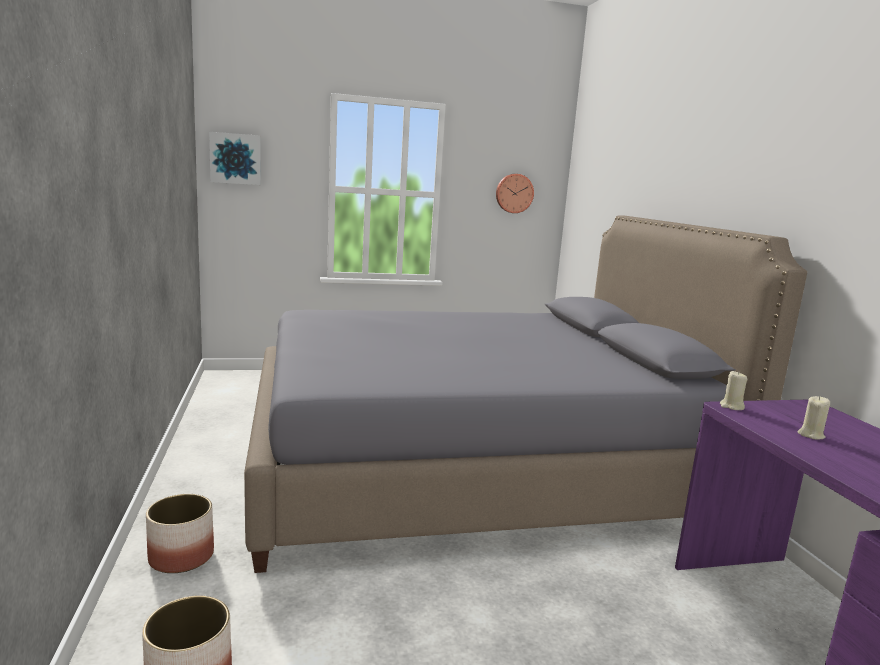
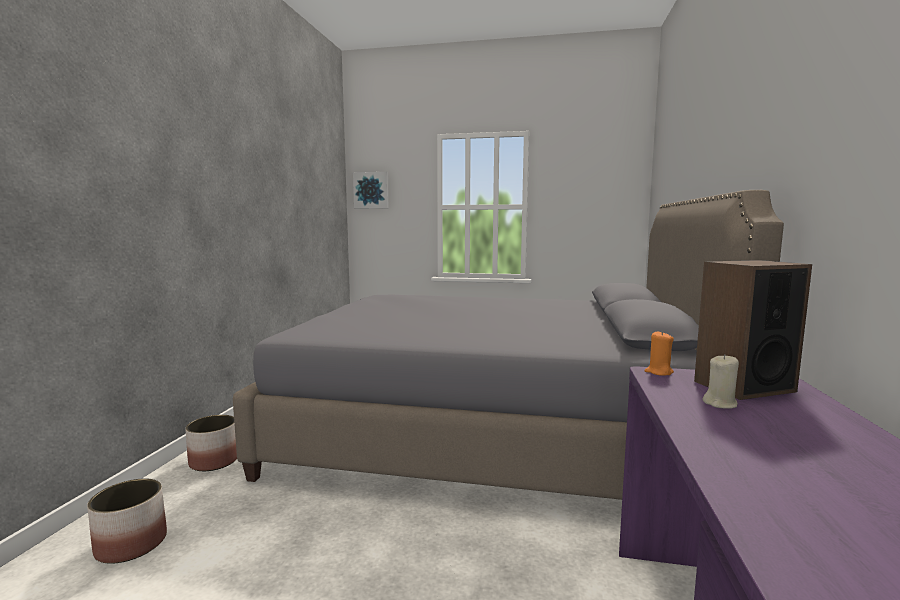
camera: 25 degrees right, 5 degrees down
(514, 193) = (596, 200): wall clock -> none
(731, 406) = (658, 372): beige candle -> orange candle
(801, 415) = (743, 386): none -> speaker

